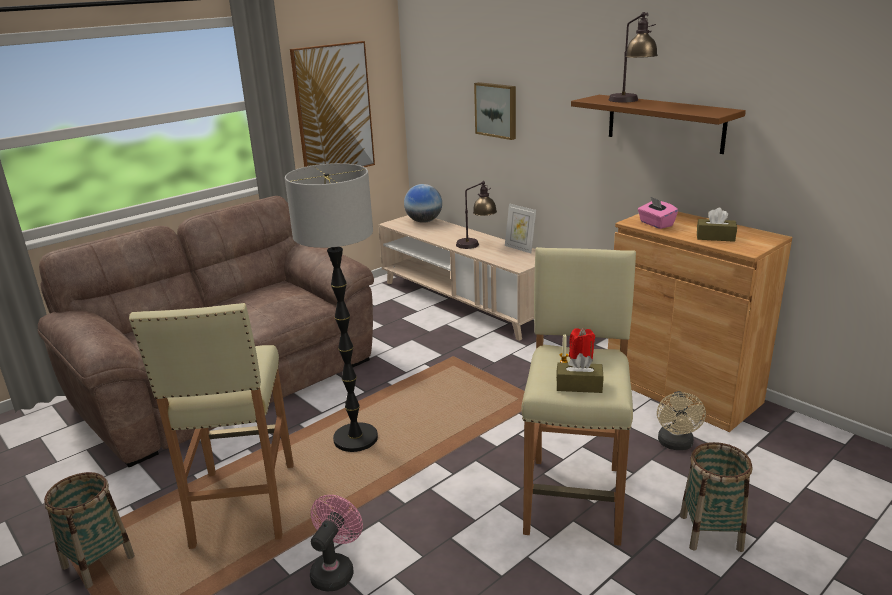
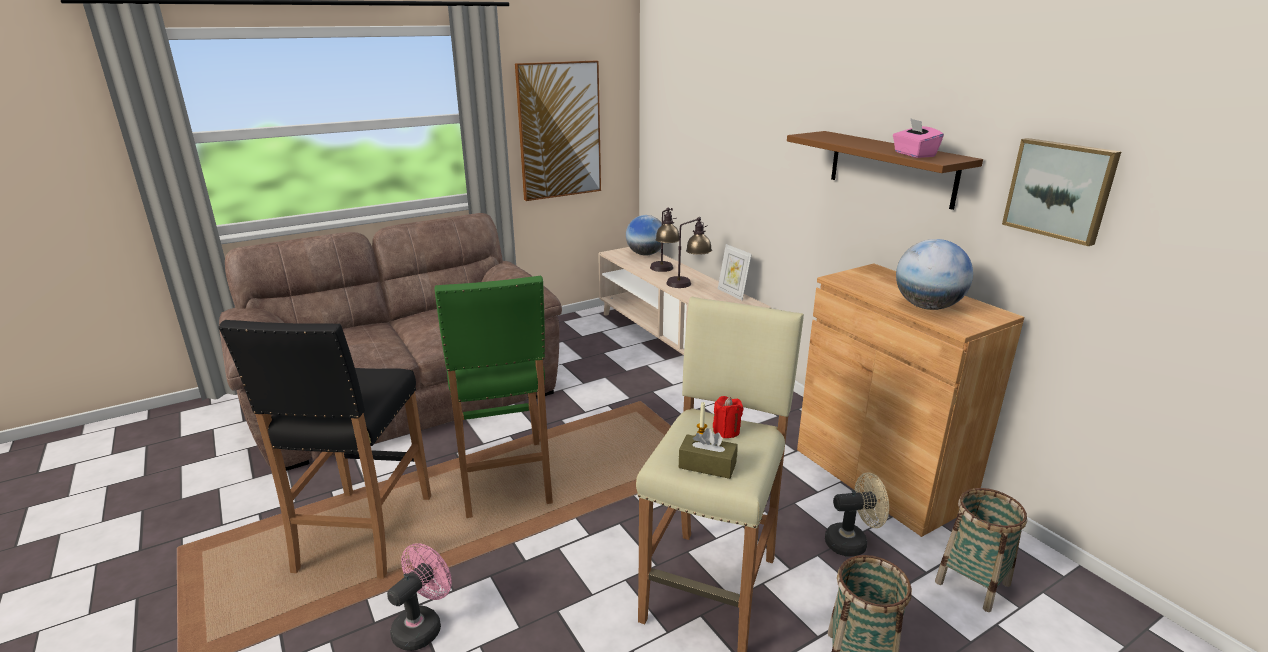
camera: 10 degrees right, 0 degrees up
(98, 562) = (201, 571): basket -> basket (972, 583)
(243, 505) = (364, 534): beige stool -> black stool
(355, 439) = (504, 479): floor lamp -> green stool
(497, 110) = (723, 142): picture -> picture (1060, 190)
(630, 101) = (853, 140): table lamp -> table lamp (664, 271)
(656, 224) = (863, 283): pink tissue box -> pink tissue box (914, 154)
(676, 445) = (852, 542): beige fan -> beige fan turned 120 degrees counterclockwise
(715, 237) = (927, 307): brown tissue box -> globe

